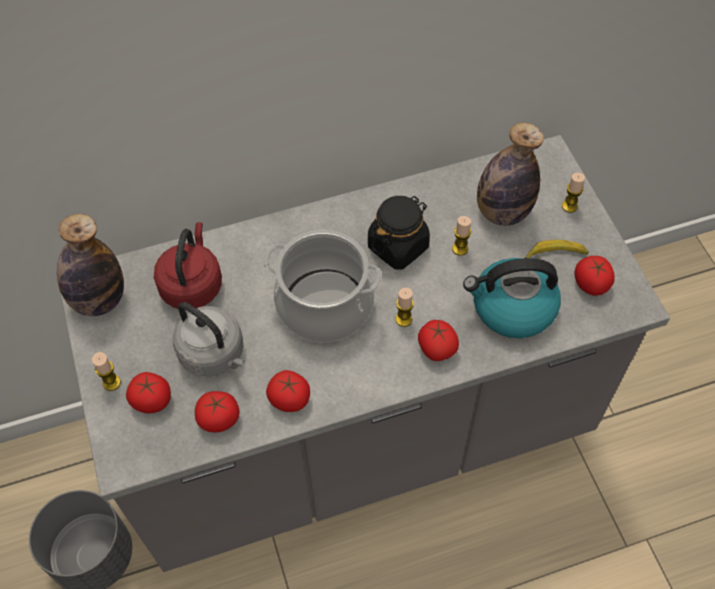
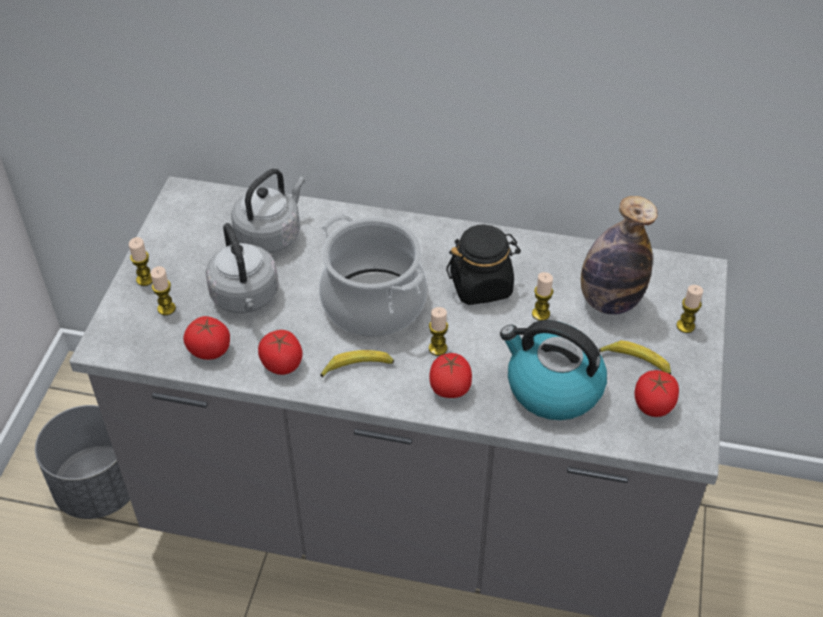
camera: 30 degrees right, 10 degrees down
(99, 300) = (185, 212): bottle -> none
(152, 400) = (166, 308): tomato -> candle
(192, 284) = (271, 234): red kettle -> grey kettle
(353, 370) = (357, 368): none -> banana

